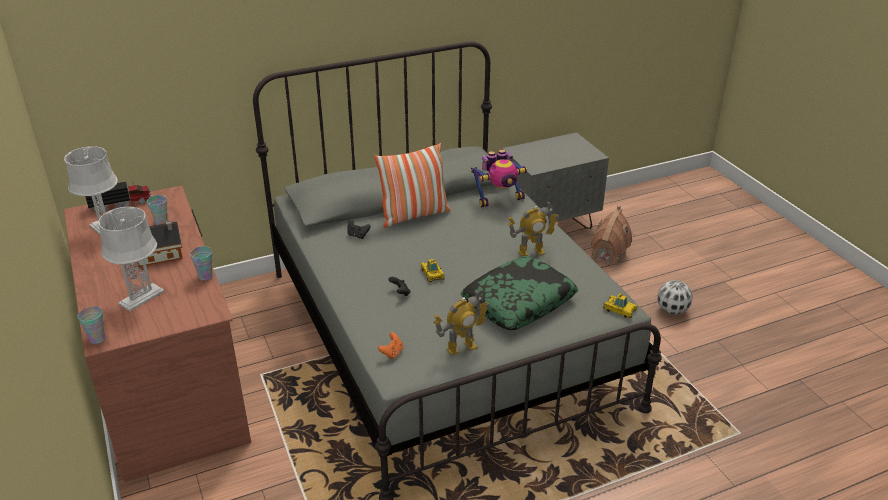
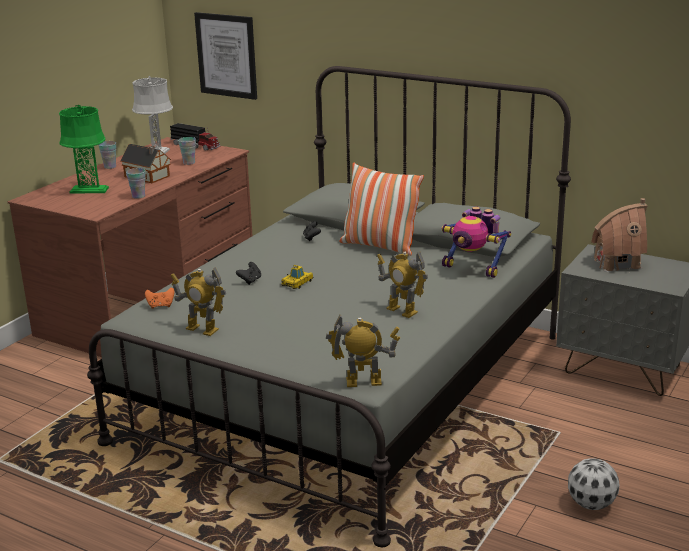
camera: 55 degrees right, 10 degrees down
(97, 339) = (29, 197): cup -> cup (110, 167)
(124, 97) = (226, 55): none -> picture
(142, 297) = (89, 190): grey table lamp -> green table lamp
(518, 301) = (307, 331): pillow -> none
(608, 255) = (630, 425): toy house -> toy house (617, 262)
(619, 310) = (363, 382): toy car -> toy robot

